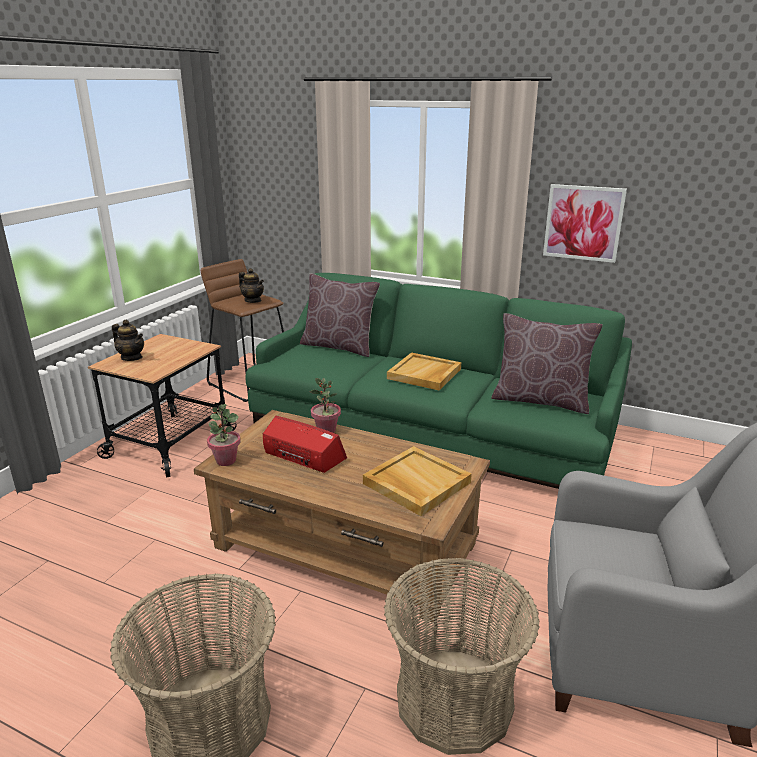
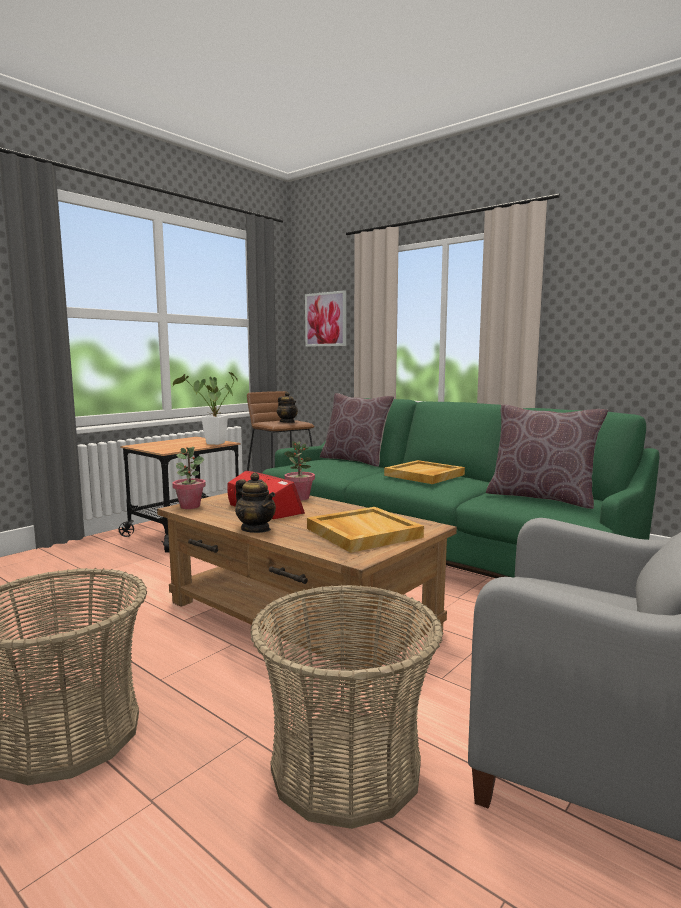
camera: 15 degrees right, 15 degrees down
(131, 357) = (160, 444): teapot -> teapot (256, 529)
(193, 352) = (213, 444): none -> potted plant
(583, 223) = (600, 334): picture -> picture (326, 319)

